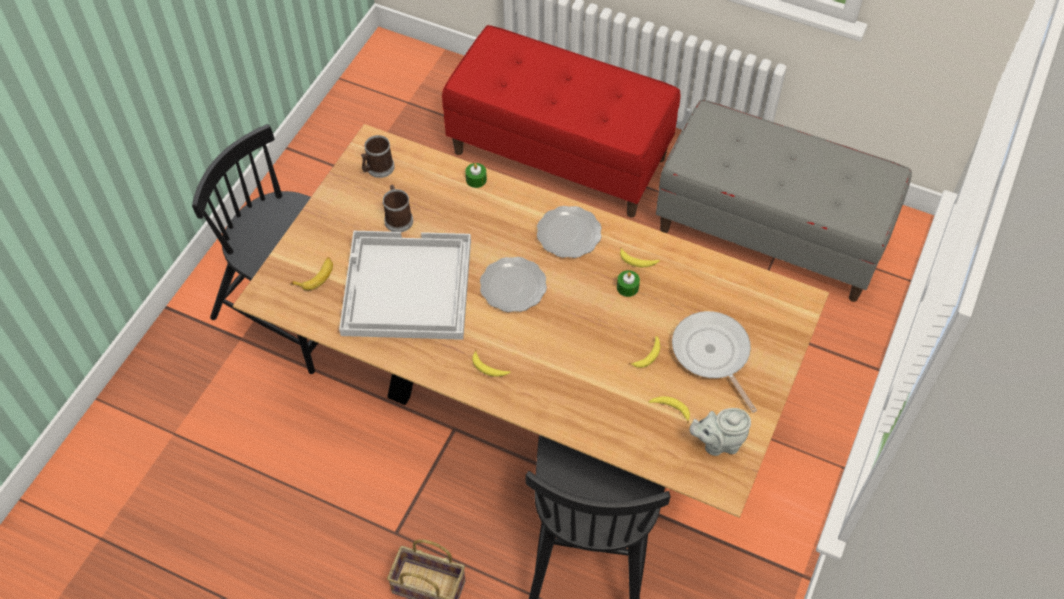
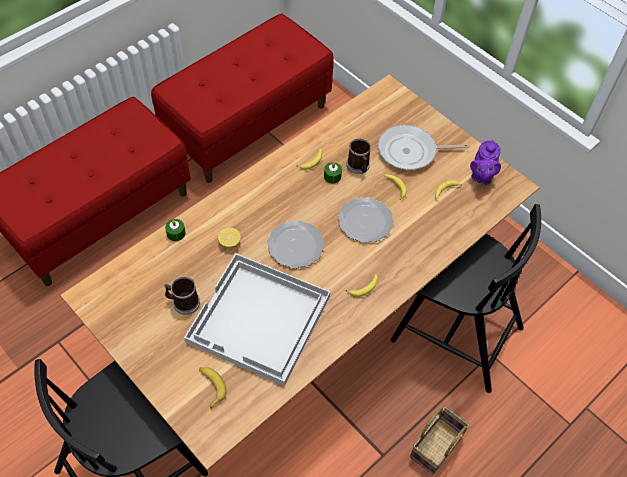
camera: 70 degrees left, 0 degrees up
(377, 168) = (119, 300): mug -> mug (359, 167)
(487, 228) = (230, 243): none -> lemon
(568, 234) = (265, 193): plate -> plate (365, 222)
(718, 443) = (481, 176): grey teapot -> purple teapot
(770, 233) = (247, 124): grey bench -> red bench

